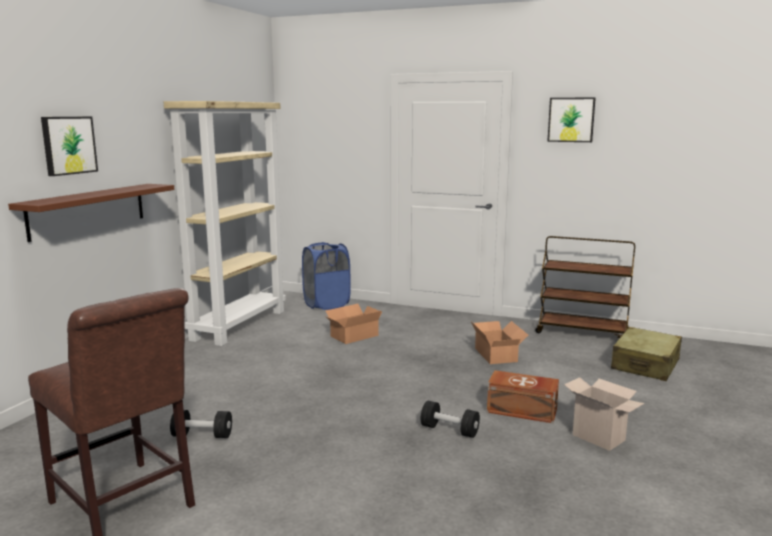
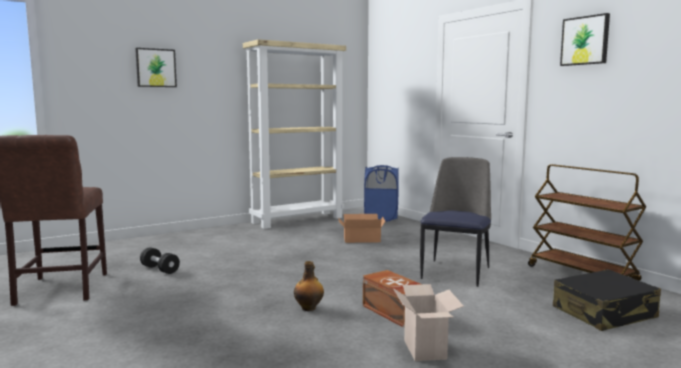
camera: 35 degrees right, 5 degrees down
(88, 210) = (168, 113): brown shelf -> none
(449, 430) = (309, 308): black dumbbell -> bottle
(497, 354) = (456, 272): cardboard box -> chair
(645, 365) = (604, 313): beige suitcase -> black suitcase

